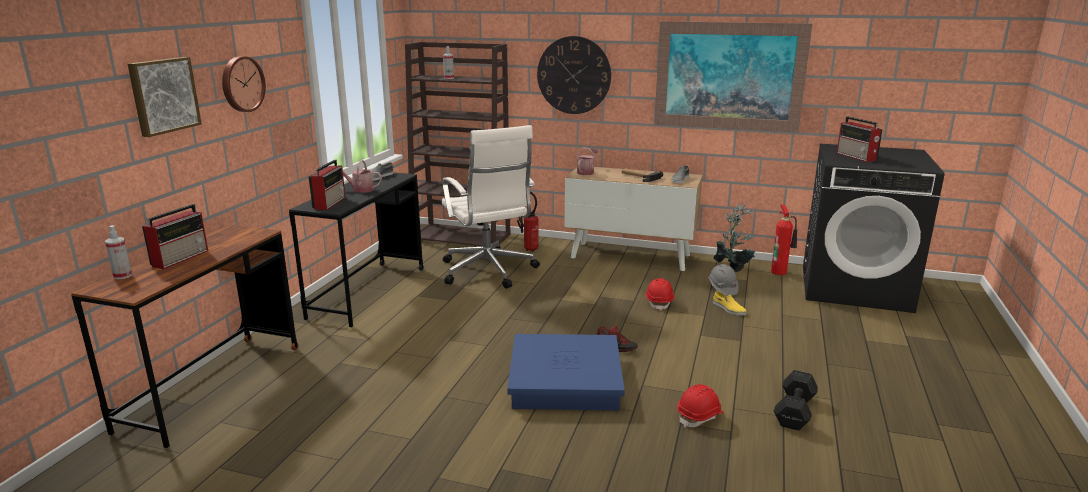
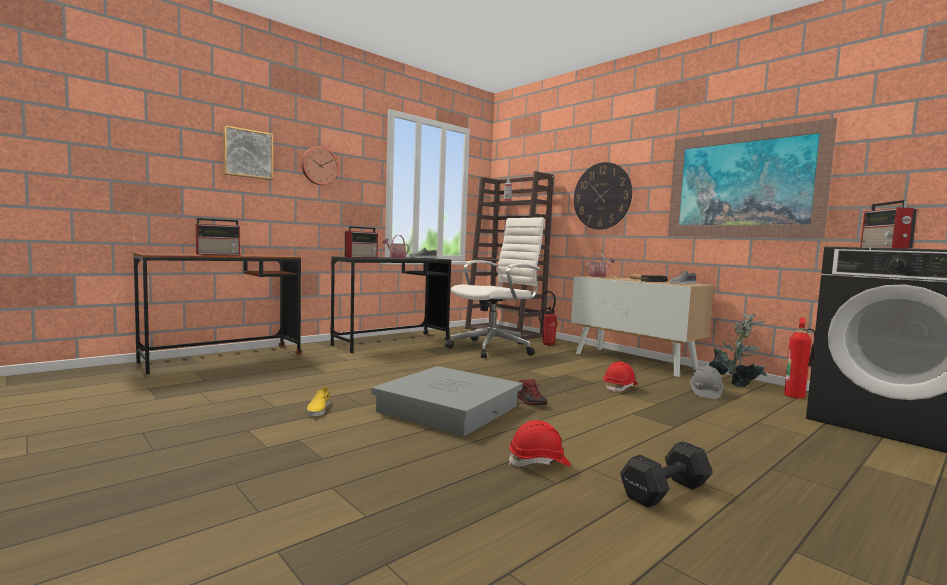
camera: 30 degrees right, 15 degrees down
(122, 276) = (173, 253): spray bottle -> none
(488, 271) = (494, 348): white office chair -> white office chair turned 135 degrees counterclockwise
(565, 380) = (449, 408): blue storage box -> grey storage box
(728, 308) = (692, 405): yellow shoe -> yellow shoe (318, 409)

